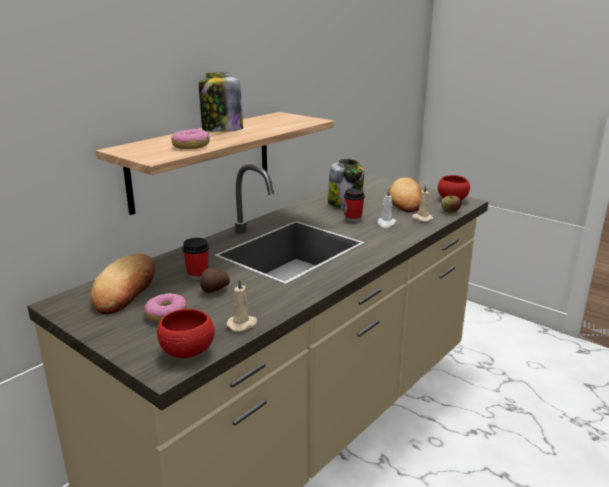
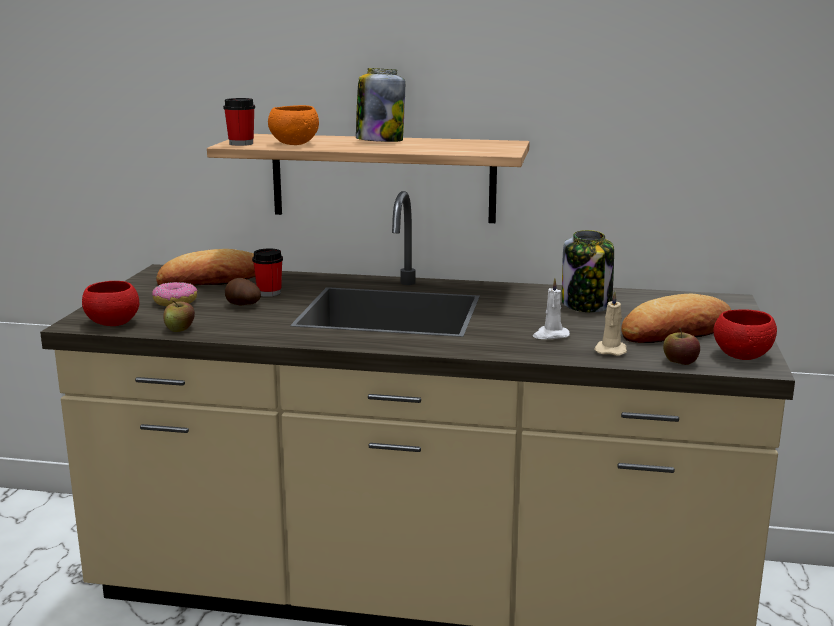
camera: 60 degrees right, 5 degrees down
(191, 146) = (294, 144): donut -> orange bowl
(243, 324) = (180, 329): beige candle -> apple
(353, 219) = (537, 317): cup -> cup (241, 143)

